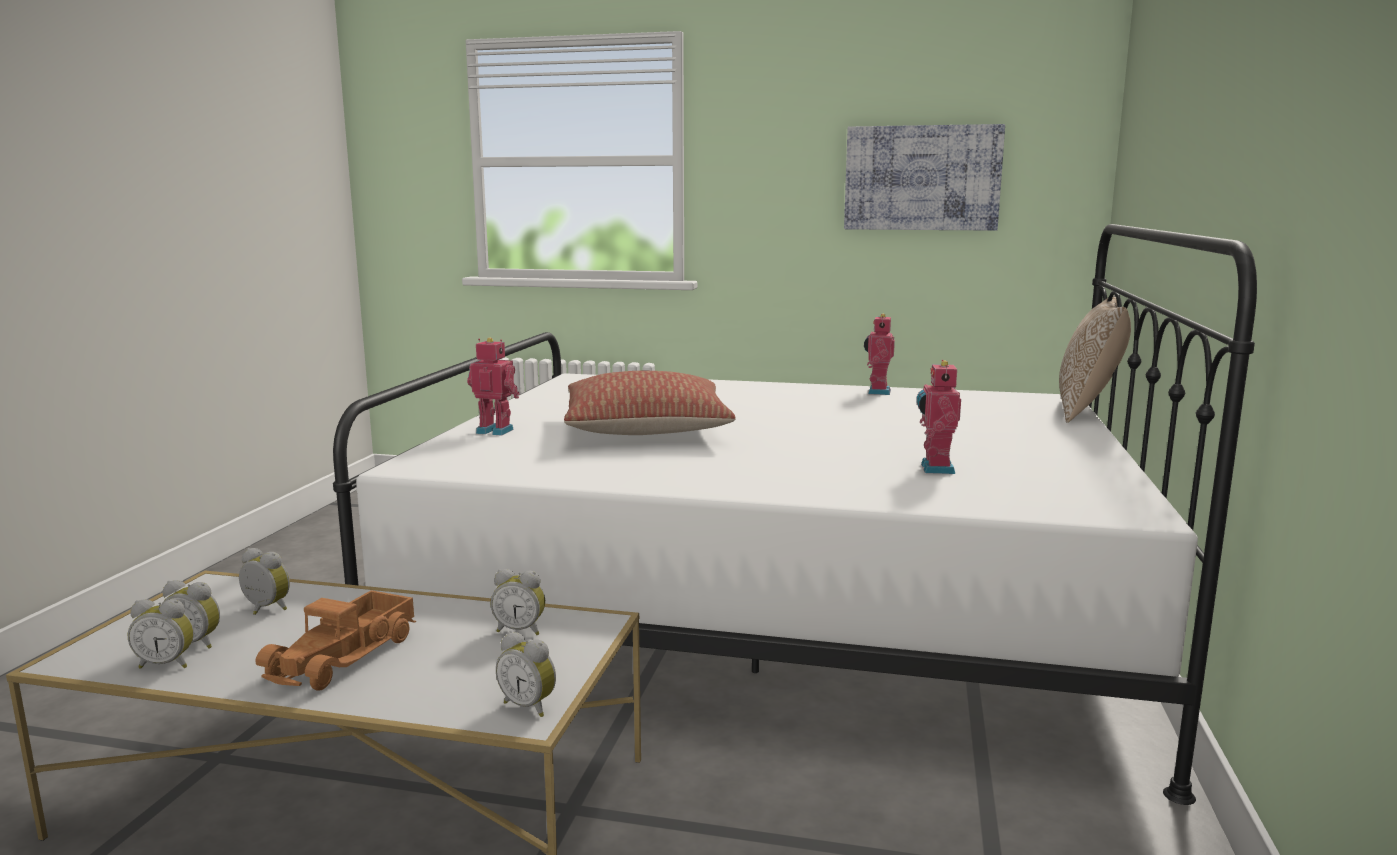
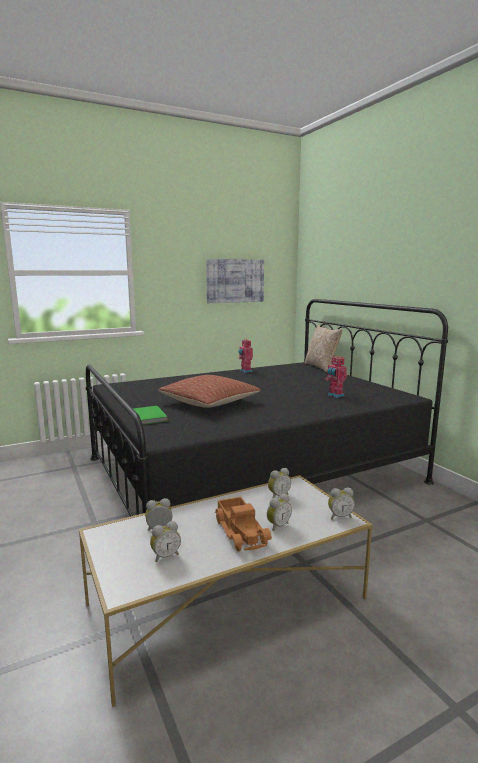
camera: 40 degrees left, 0 degrees up
(167, 664) = (176, 569): alarm clock -> alarm clock (277, 525)
(496, 431) = (149, 417): toy robot -> green book
(775, 611) = (251, 470): white bed -> black bed

